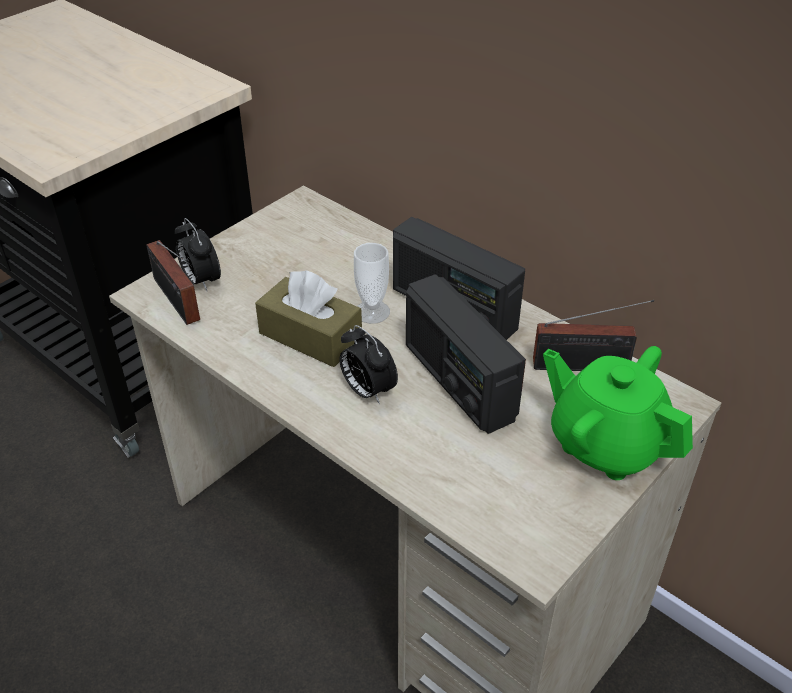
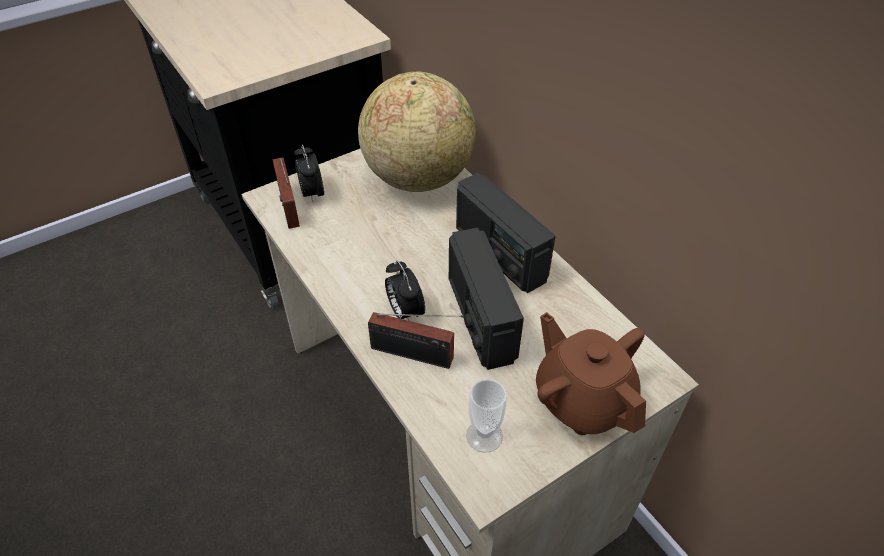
camera: 15 degrees right, 5 degrees up
(310, 336) = (378, 256): brown tissue box -> none
(325, 242) = (418, 177): none -> globe
(372, 312) = (433, 244): cup -> cup (484, 436)
(586, 366) = (591, 327): radio -> radio (416, 355)
(605, 444) = (582, 400): green teapot -> brown teapot

